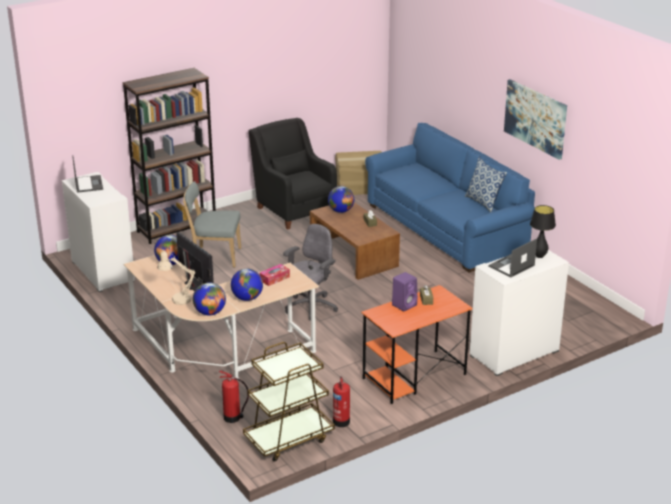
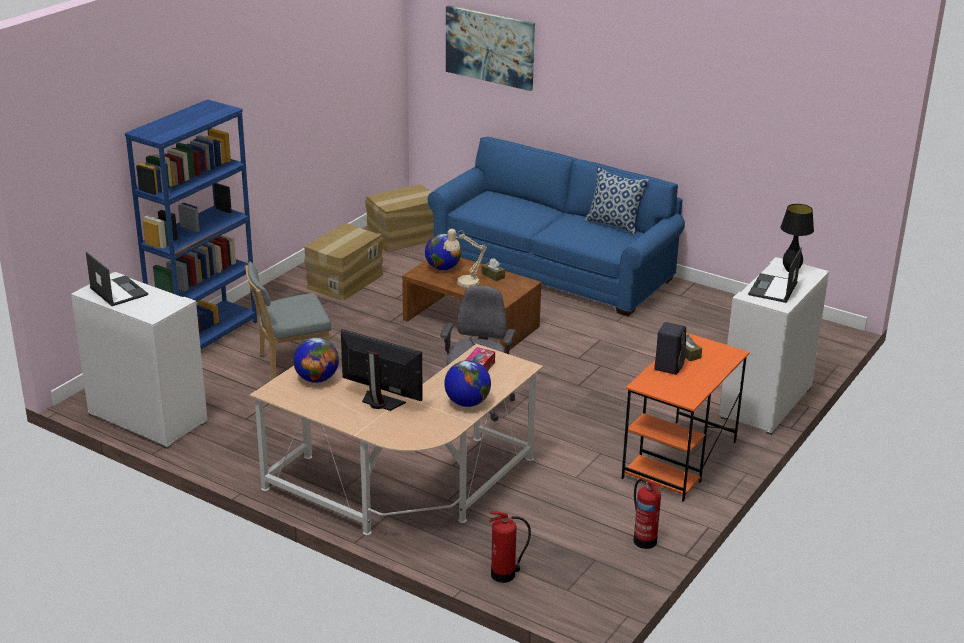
camera: 25 degrees left, 0 degrees up
(177, 228) = (205, 337): brown bookcase -> blue bookcase
(177, 299) = (374, 426): beige table lamp -> beige table lamp (463, 283)
(210, 312) = (436, 434): globe -> none
(288, 438) = (600, 582): brown cart -> none
(294, 209) = (344, 281): black armchair -> cardboard box
(404, 305) = (669, 366): purple speaker -> black speaker
(535, 118) = (678, 104): picture -> picture (490, 47)

